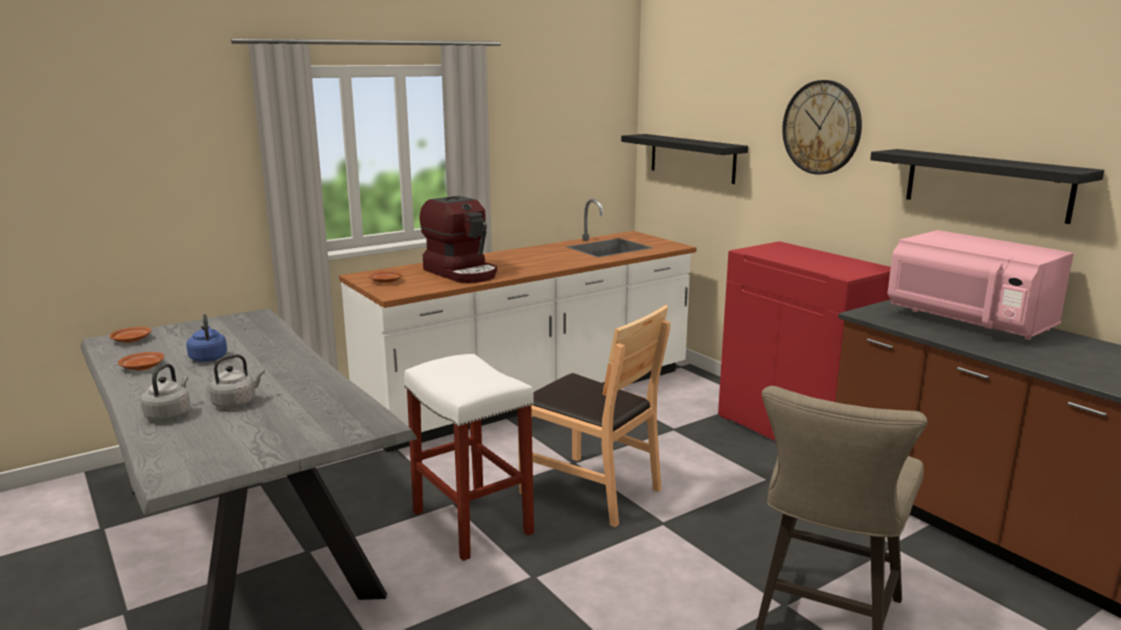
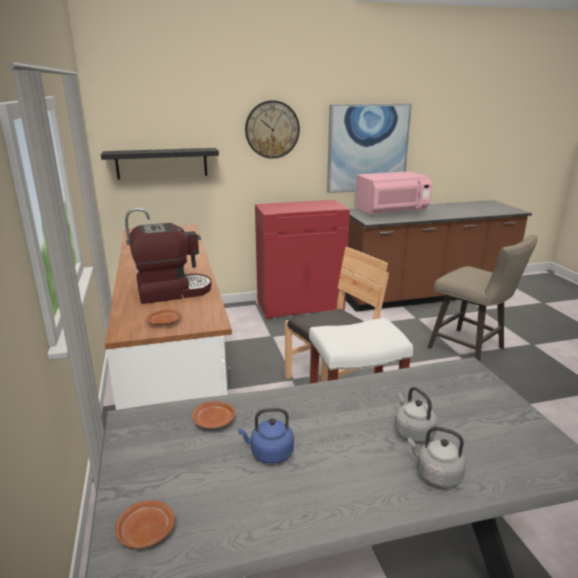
camera: 70 degrees left, 5 degrees up
(142, 367) = (276, 509): brown plate -> brown plate (214, 421)
(986, 184) = (368, 148): black shelf -> picture

